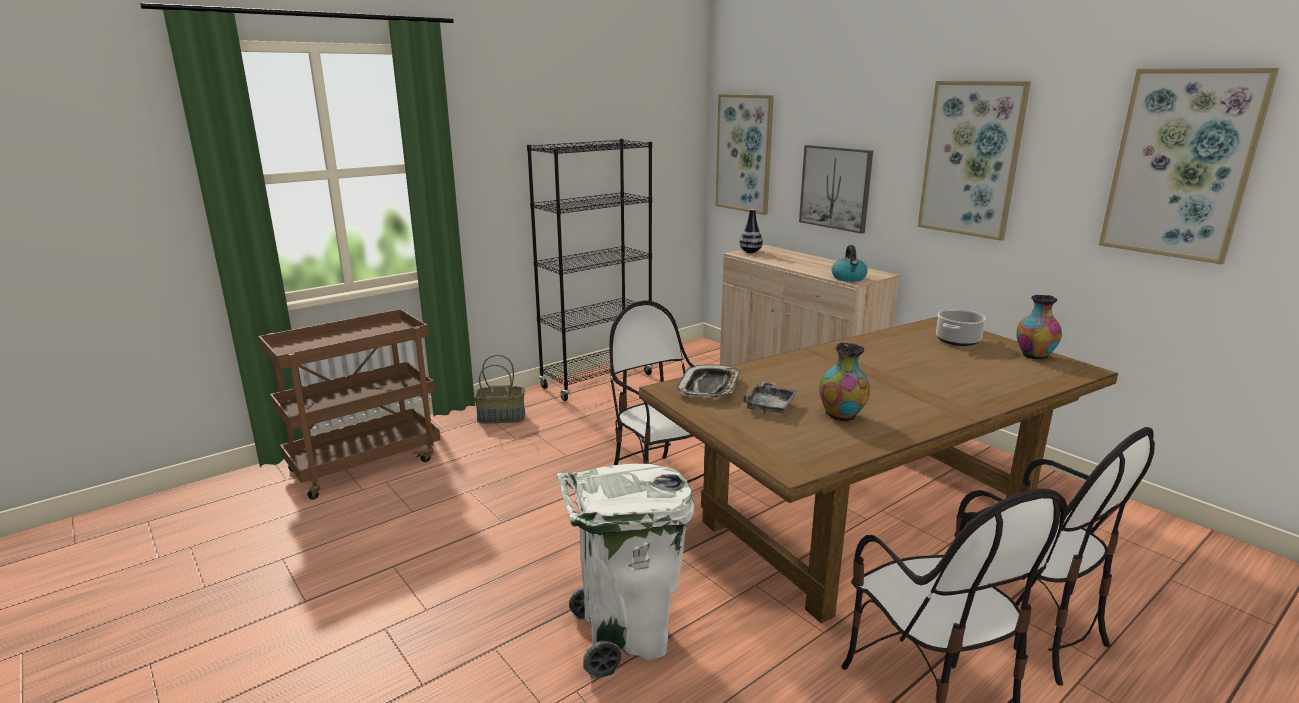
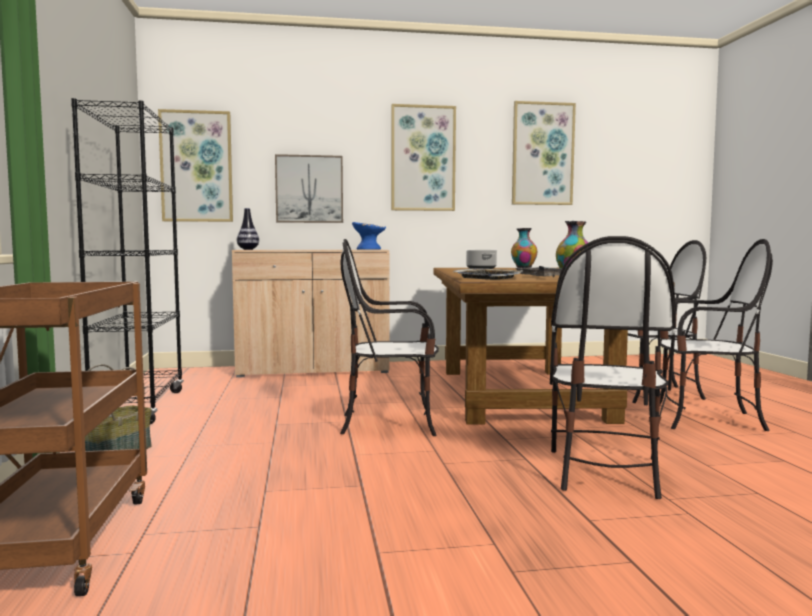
camera: 60 degrees left, 15 degrees down
(625, 637) = (604, 472): white trash can -> chair
(849, 278) = (368, 249): kettle -> blue bowl

